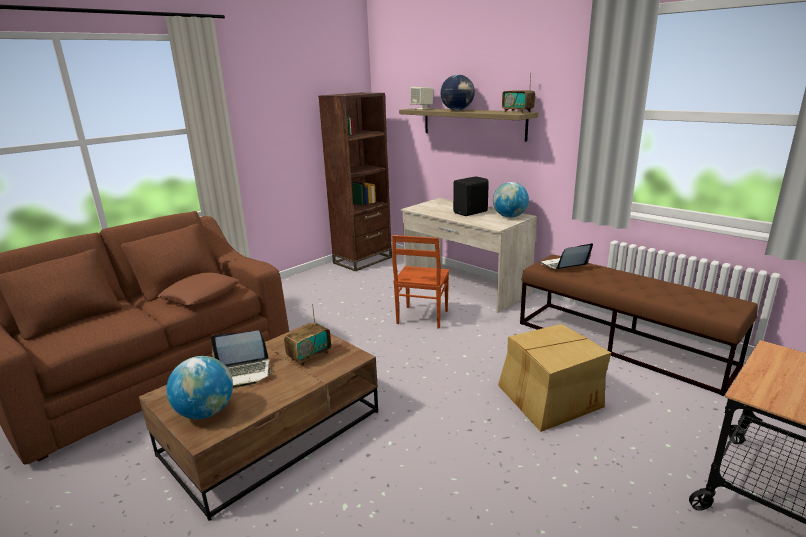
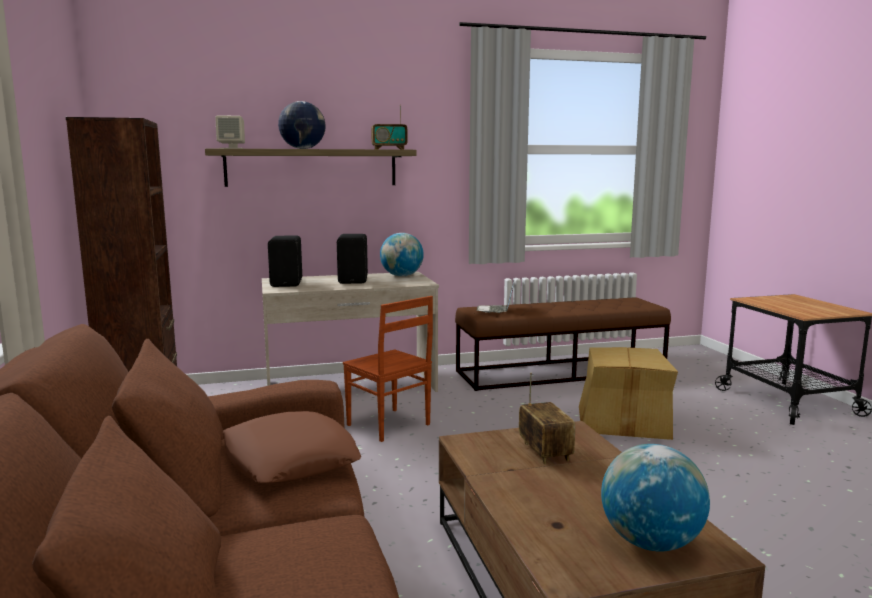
camera: 60 degrees left, 10 degrees down
(243, 373) = (552, 500): laptop -> none
(435, 205) = (288, 283): none -> black speaker

